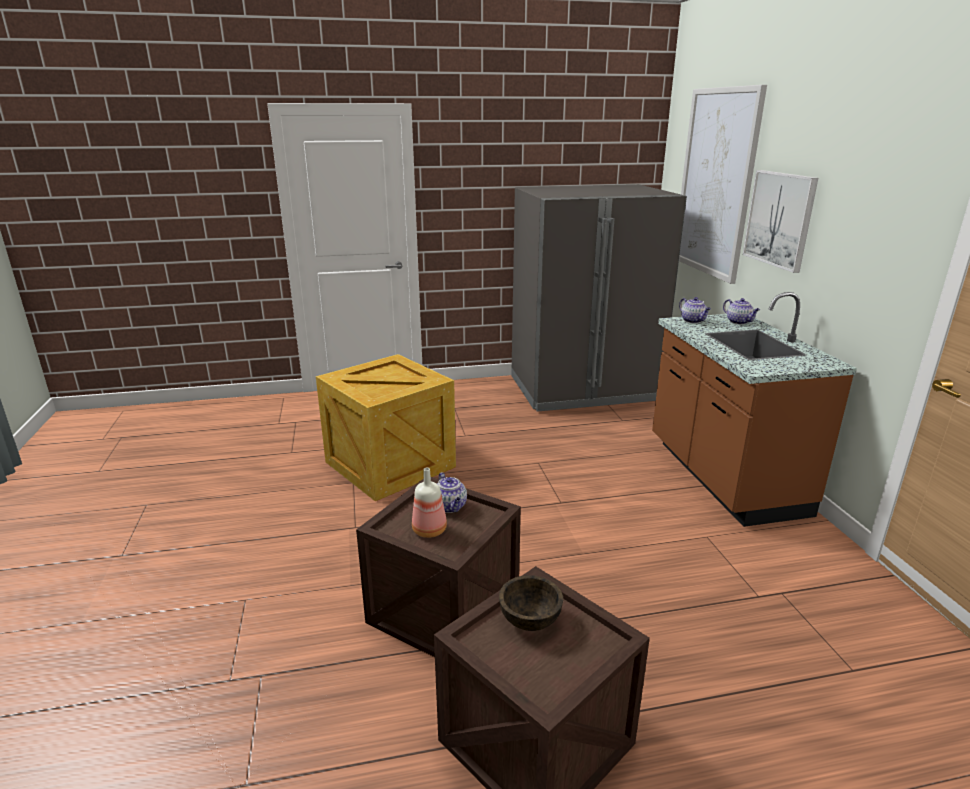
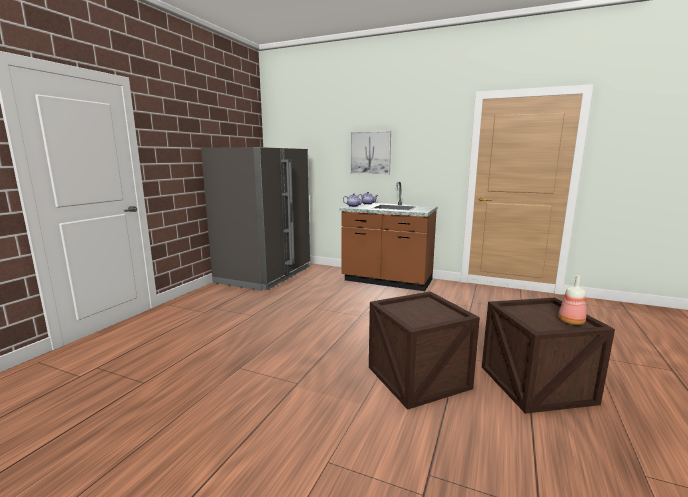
camera: 55 degrees left, 10 degrees down
(388, 464) = (239, 348): crate -> none
(429, 530) = (427, 316): bottle -> bottle (570, 321)
(450, 507) = (408, 306): teapot -> none
(529, 619) = (527, 315): brown bowl -> none
(716, 183) = (316, 143): picture -> none

